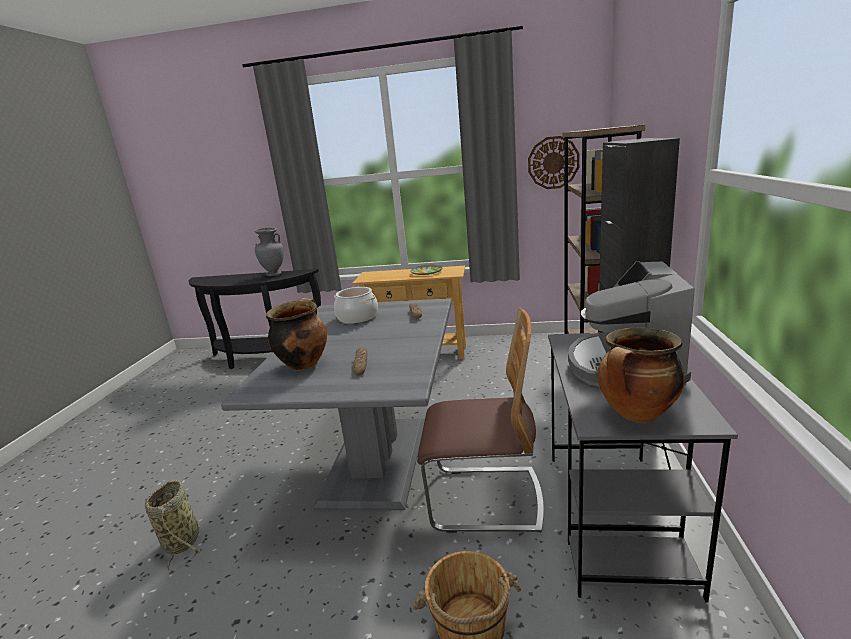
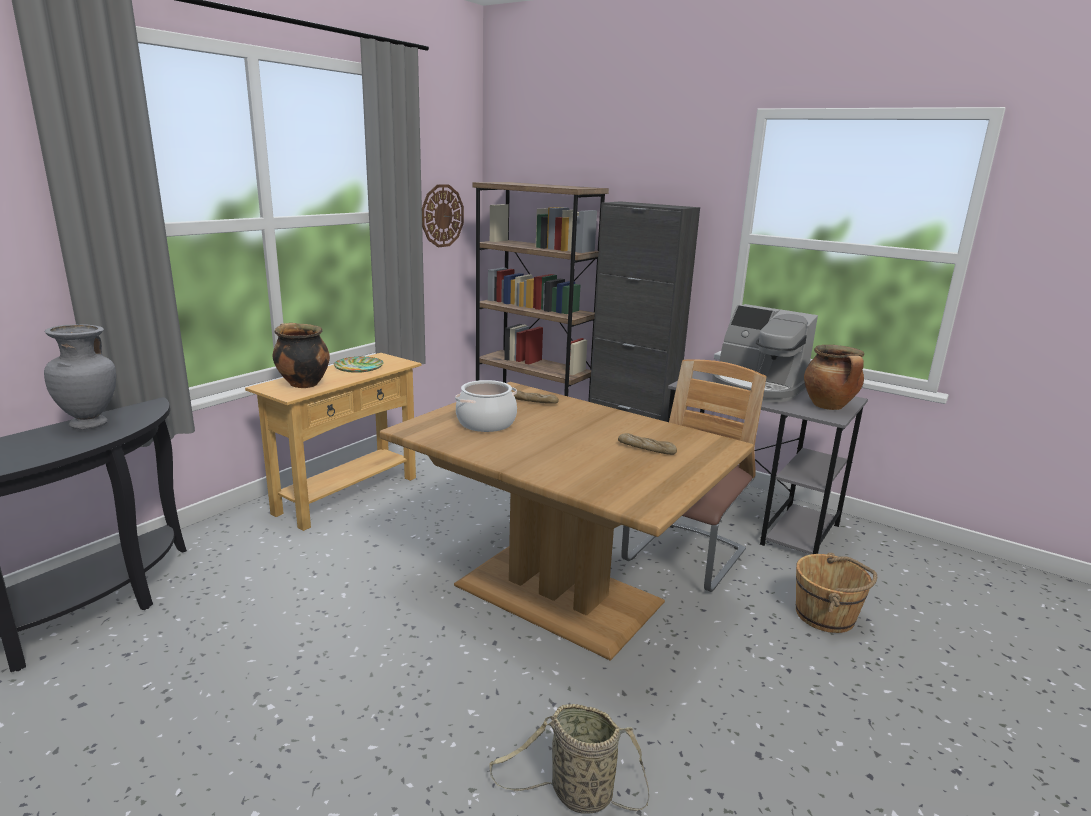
camera: 65 degrees left, 0 degrees up
(304, 363) = (600, 471): cooking pot -> cooking pot (302, 384)
(378, 459) = (559, 592): grey dining table -> brown dining table

